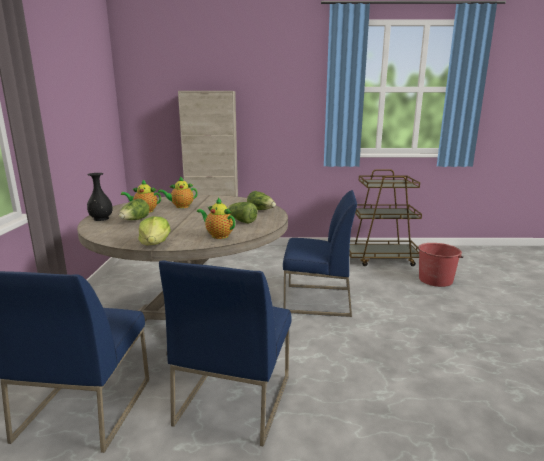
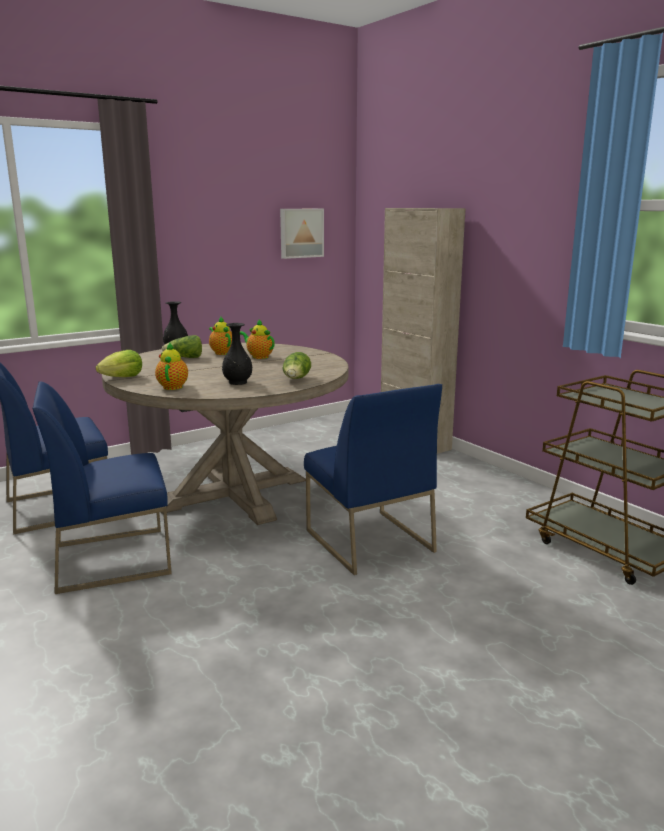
camera: 55 degrees right, 0 degrees up
(98, 111) = (301, 233): none -> picture
(241, 221) = (237, 382): lettuce -> black vase
(435, 280) = (605, 618): red bucket -> none

